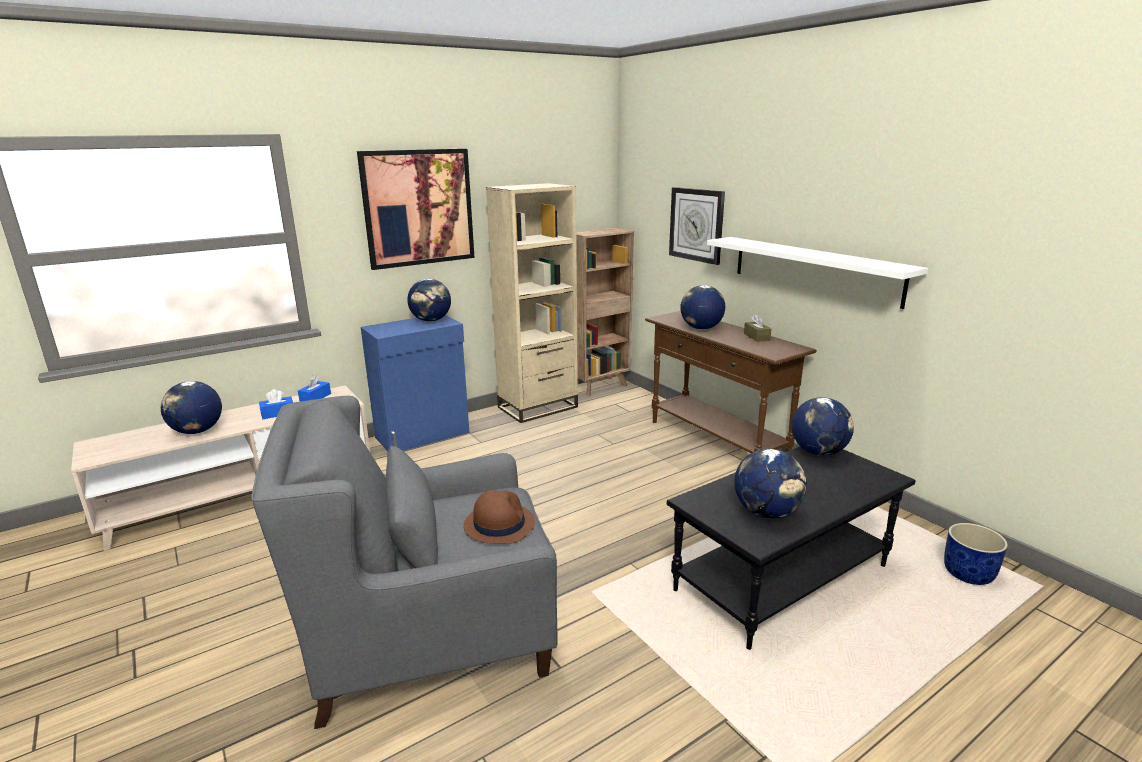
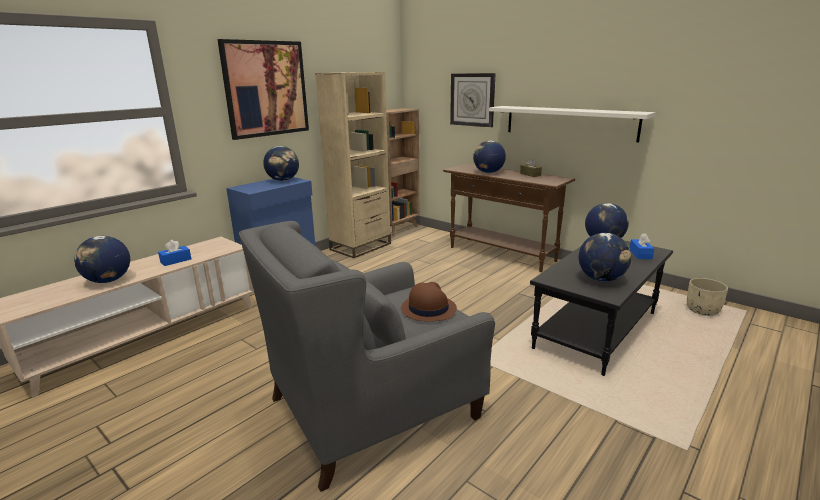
camera: 15 degrees left, 0 degrees up
(315, 398) = (201, 247): blue tissue box -> blue tissue box (640, 254)
(967, 573) = (702, 310): blue planter -> beige planter

